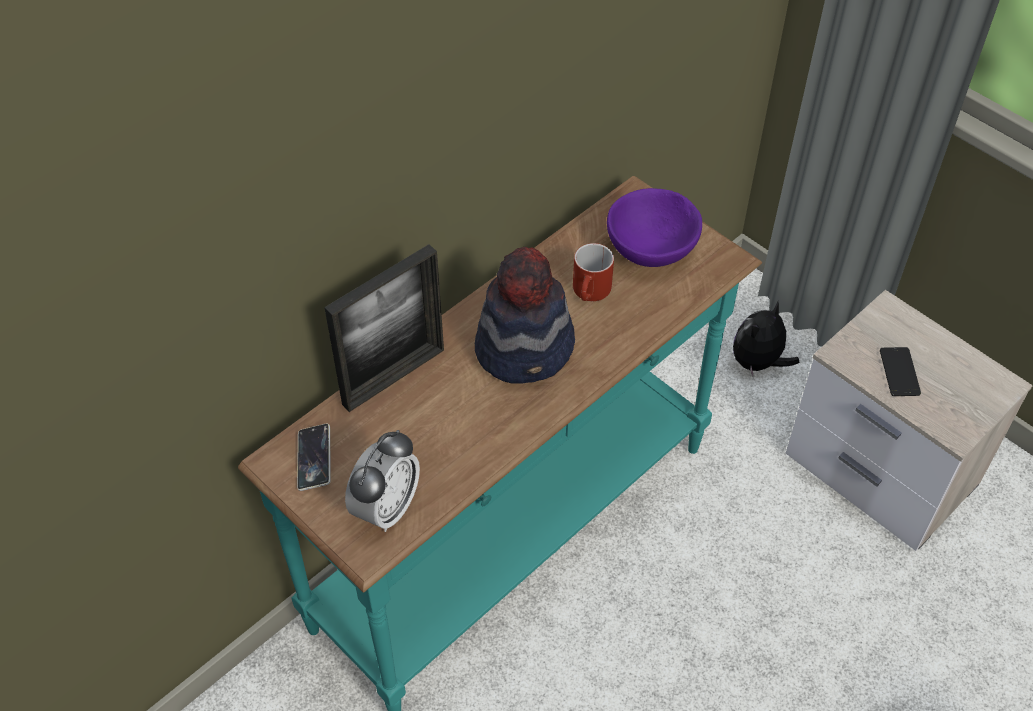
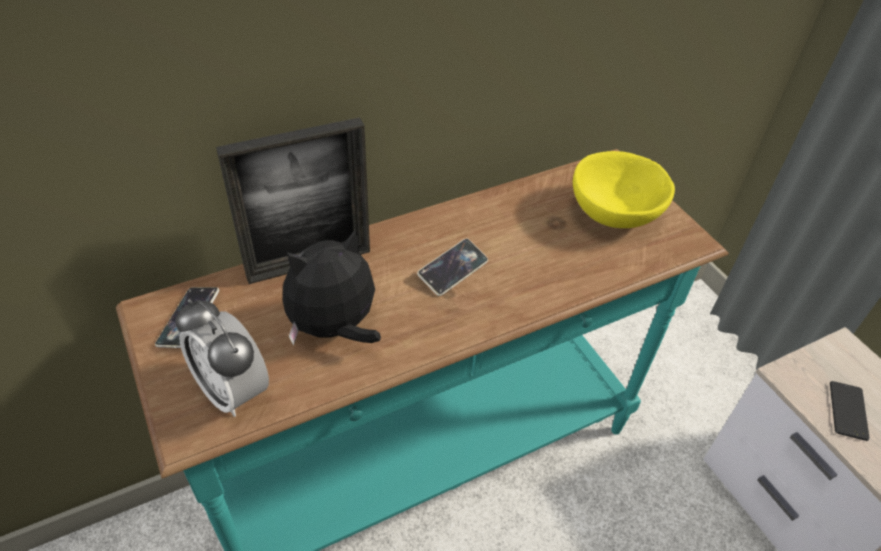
camera: 15 degrees right, 5 degrees down
(386, 508) = (233, 391): alarm clock -> alarm clock turned 90 degrees clockwise
(526, 347) = (453, 270): hat -> phone
(591, 293) = (539, 237): red mug -> none
(651, 250) = (614, 214): purple bowl -> yellow bowl
(758, 363) = (696, 371): plush toy -> plush toy (335, 328)

